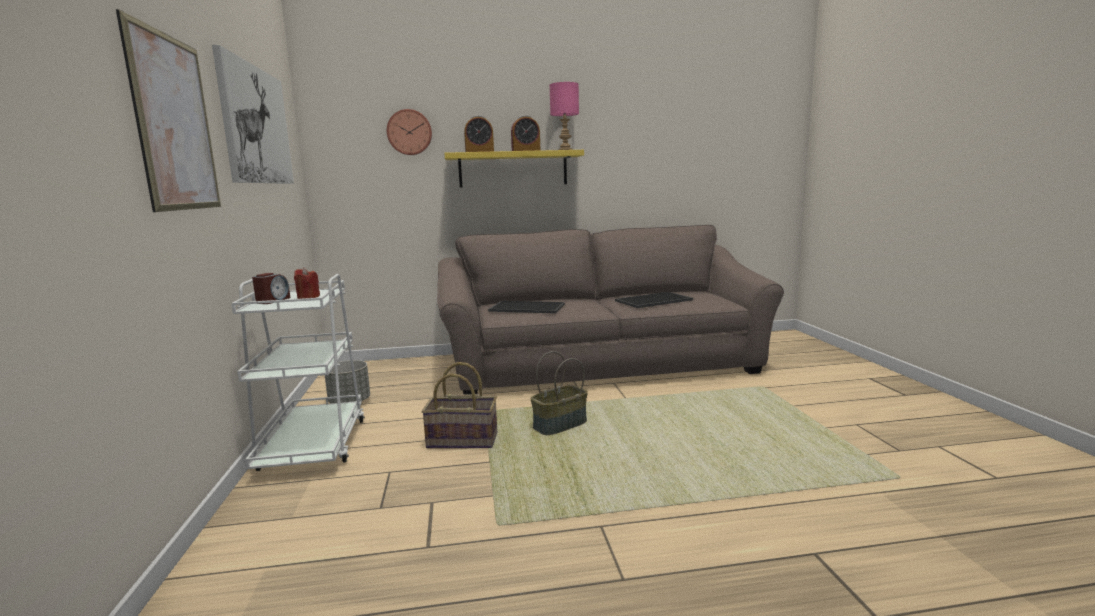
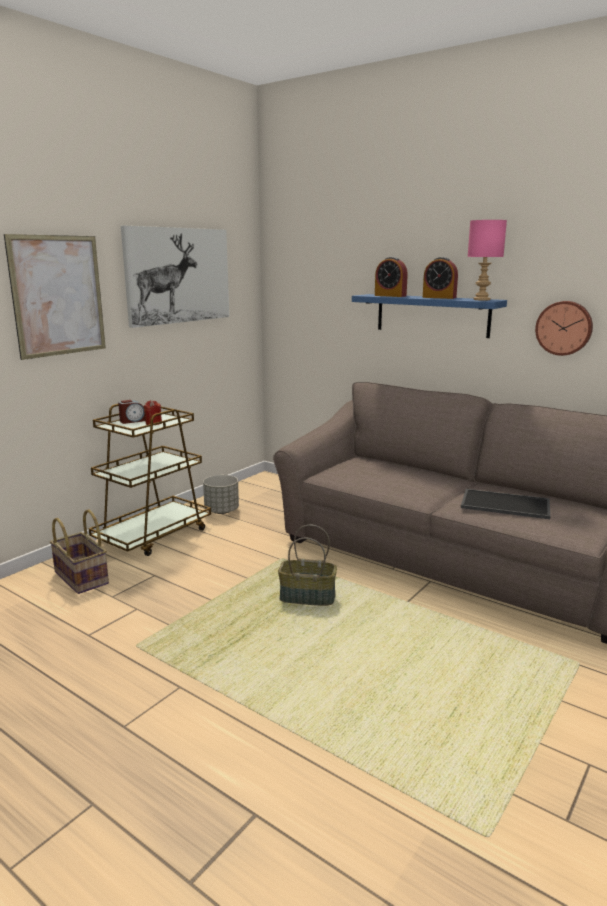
camera: 45 degrees right, 5 degrees up
(313, 445) = (154, 535): white cart -> brown cart
(409, 132) = (340, 270): wall clock -> wall clock (564, 328)
(463, 440) = (228, 574): basket -> basket (82, 577)
(513, 169) = (432, 315): yellow shelf -> blue shelf
(526, 308) = (368, 472): tray -> none

